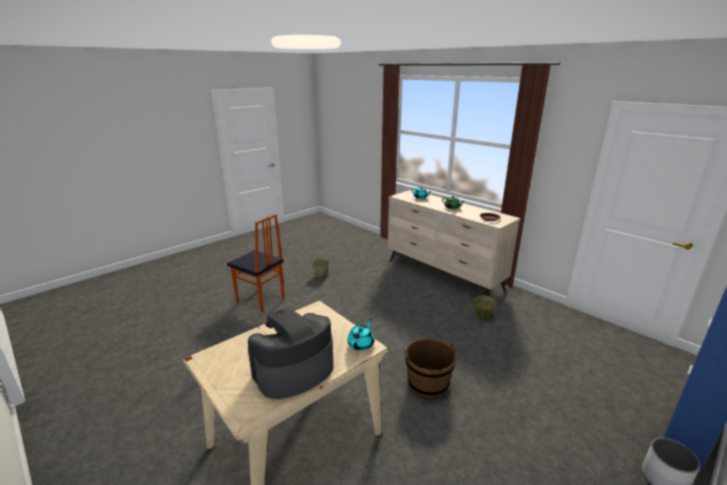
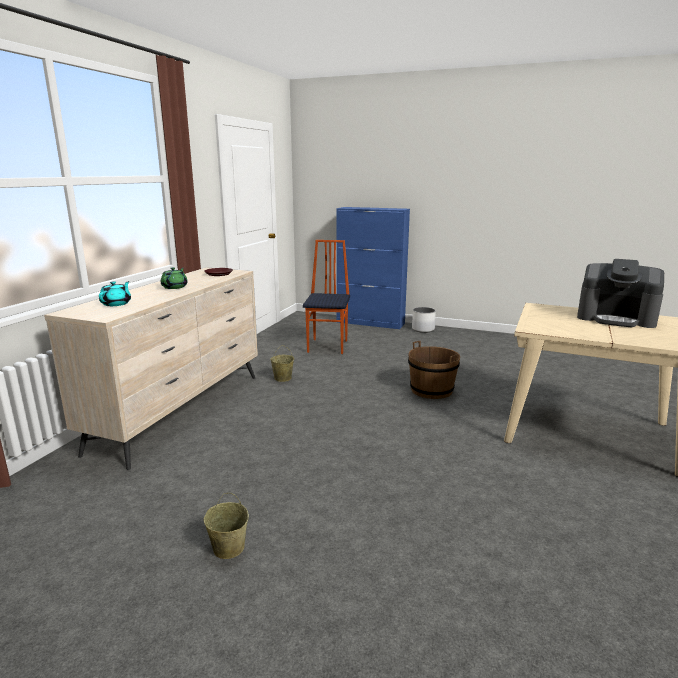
camera: 115 degrees left, 5 degrees down
(260, 300) = (411, 601): chair -> chair (328, 346)
(361, 344) = (540, 308): turquoise teapot -> none

